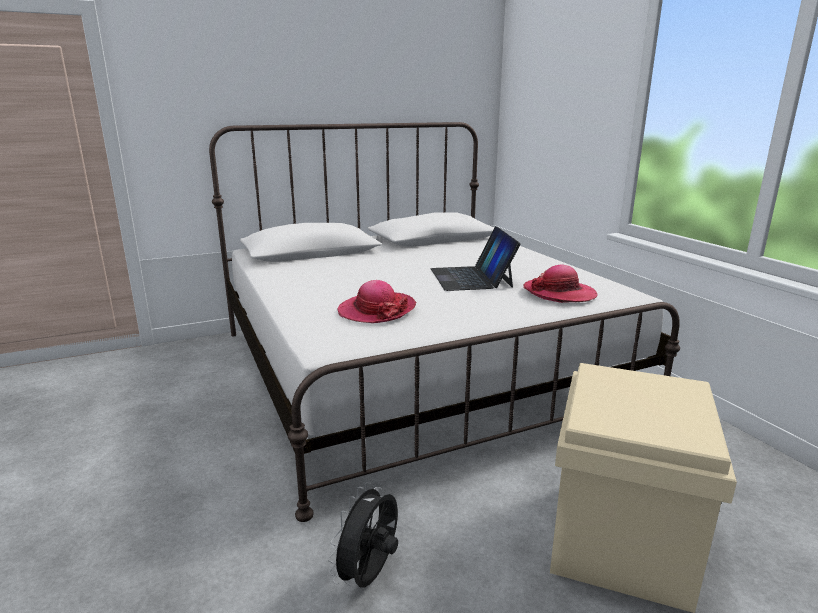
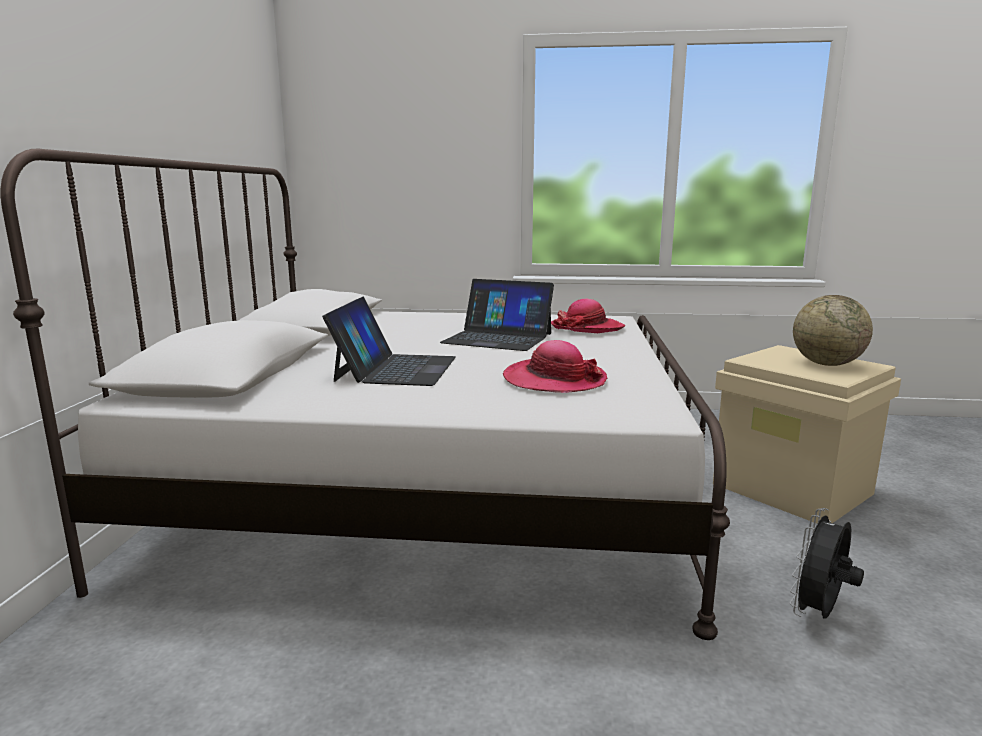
camera: 60 degrees left, 5 degrees down
(353, 274) = (395, 369): none -> laptop
(370, 576) = (818, 614): black fan -> black fan turned 75 degrees clockwise
(653, 413) = (826, 364): none -> globe

